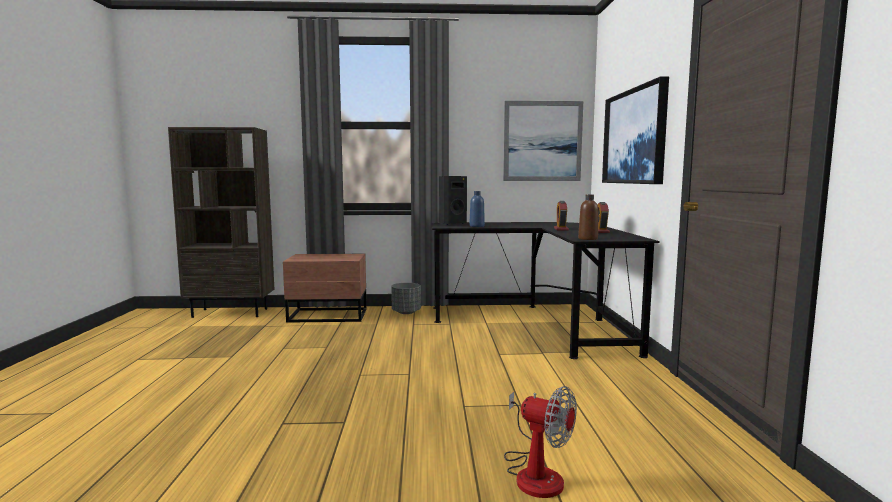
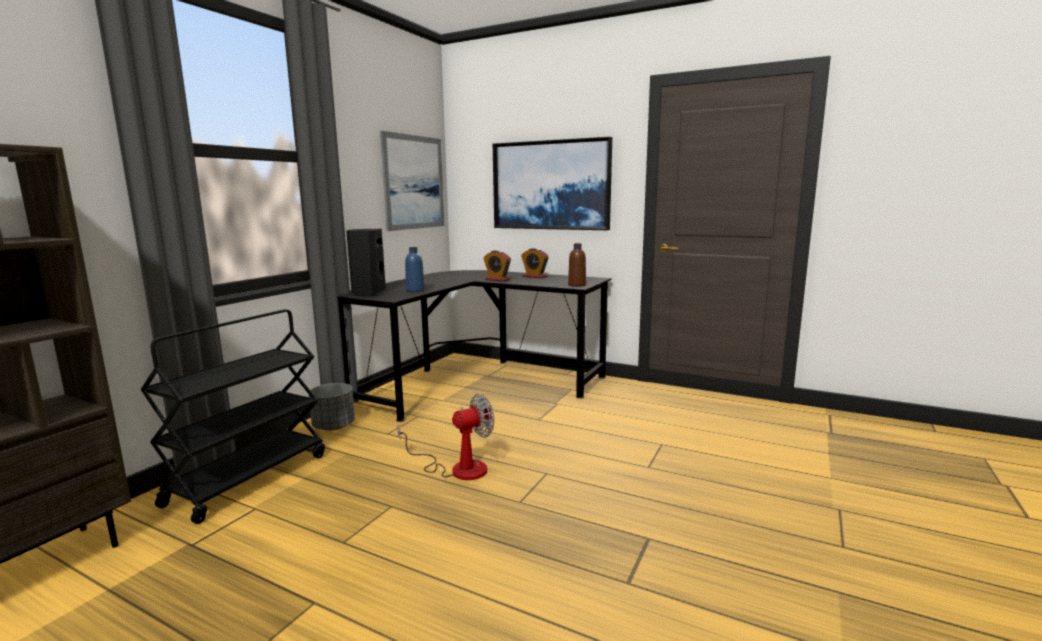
camera: 60 degrees left, 5 degrees up
(329, 316) = (249, 478): brown nightstand -> black cart
(534, 473) = (782, 473): fan -> fan (457, 468)

